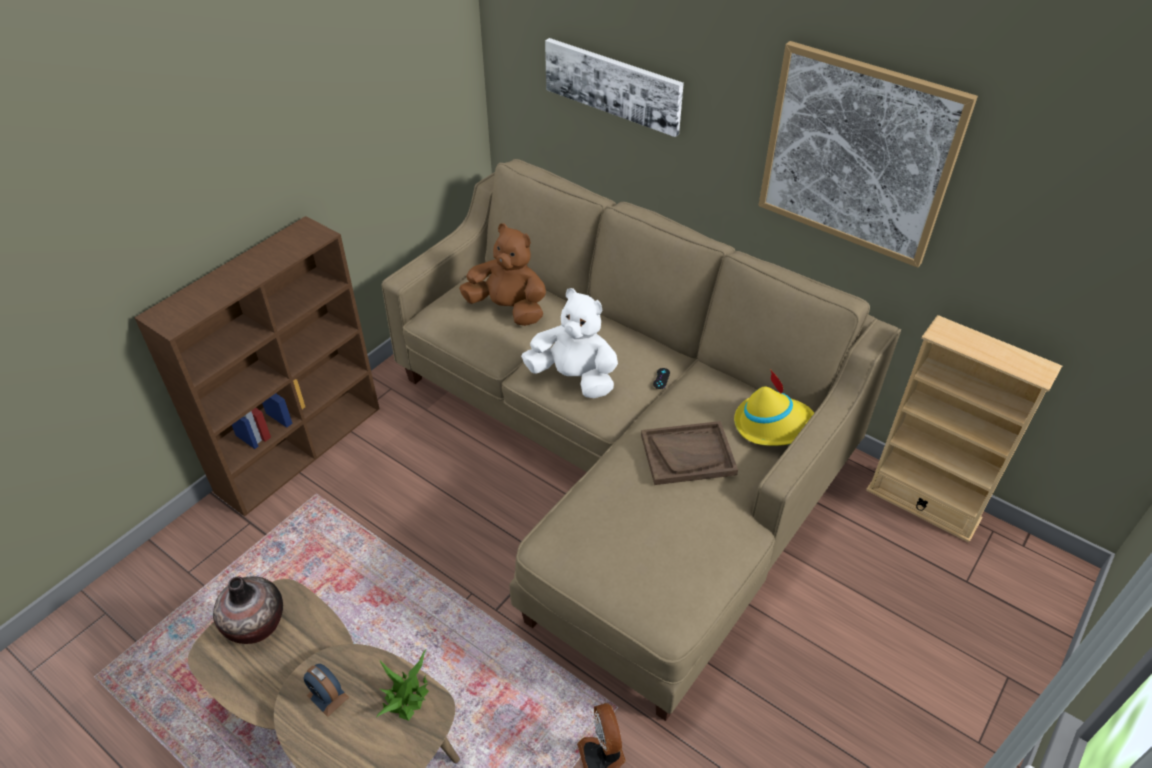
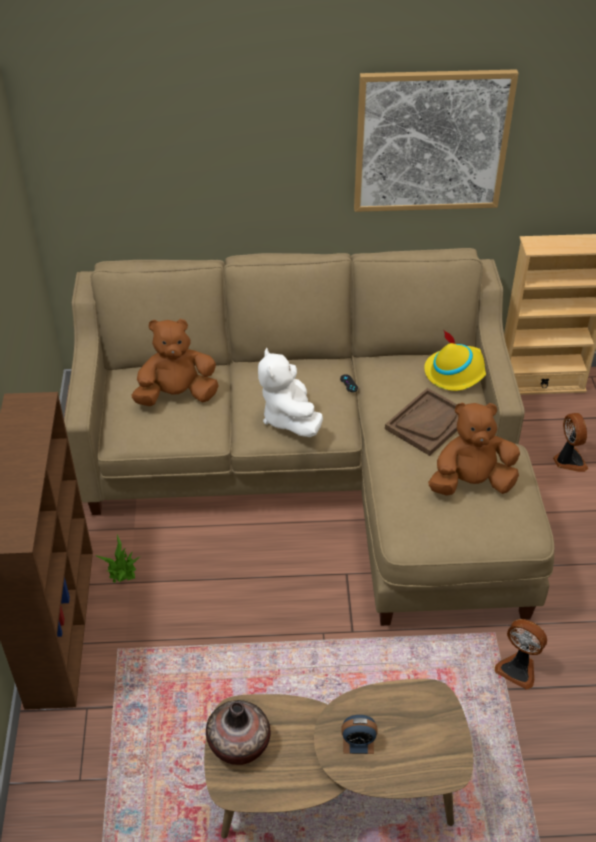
camera: 40 degrees left, 0 degrees up
(406, 696) = (409, 701): potted plant -> potted plant (122, 569)
(574, 378) = (289, 418): white plush toy -> white plush toy turned 90 degrees counterclockwise
(613, 85) = (188, 159): picture -> none
(666, 535) = (471, 483): none -> brown plush toy
(874, 597) = (568, 460): none -> fan

